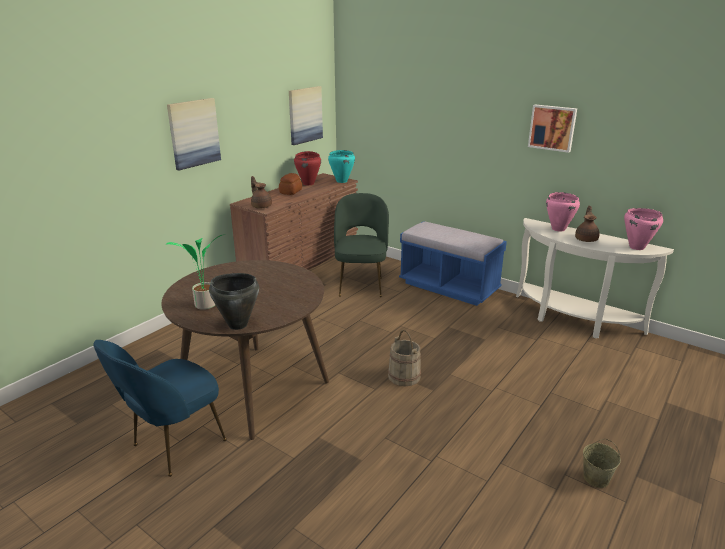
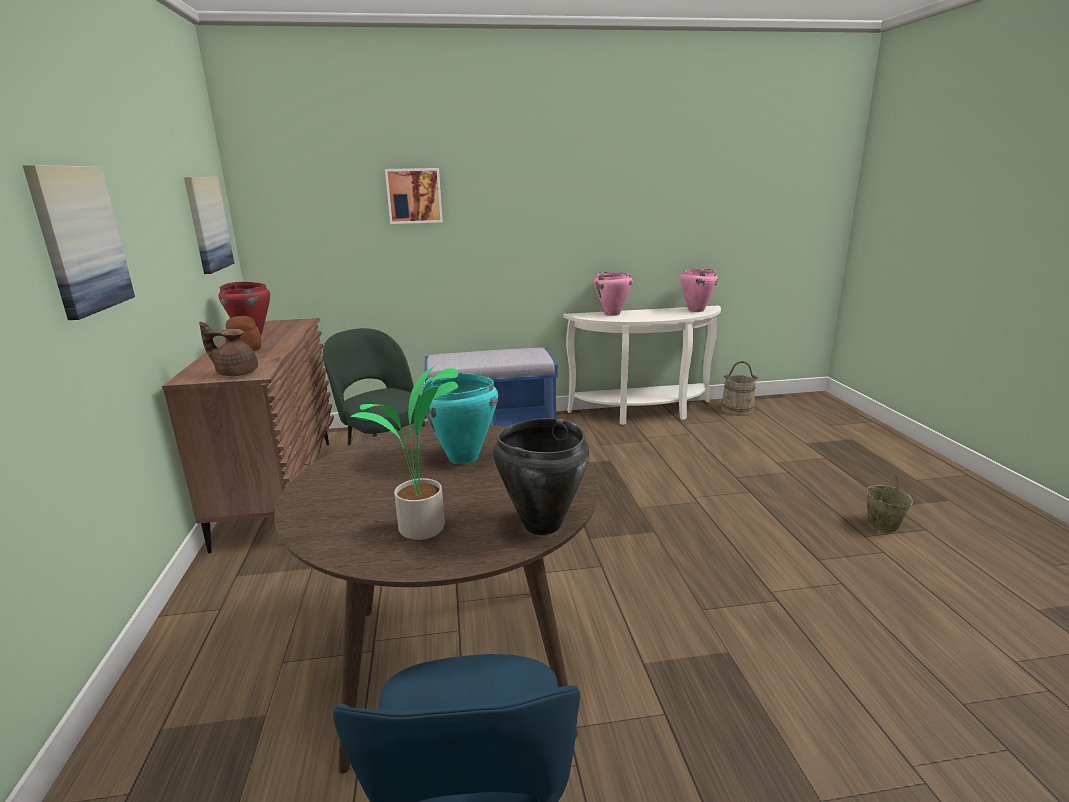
camera: 45 degrees left, 5 degrees down
(341, 181) = (298, 323): turquoise cooking pot -> turquoise cooking pot (463, 458)
(404, 376) = (604, 534): beige bucket -> beige bucket (737, 410)
(552, 127) = (580, 198): picture -> picture (414, 196)
(586, 239) = (651, 315): brown teapot -> none

